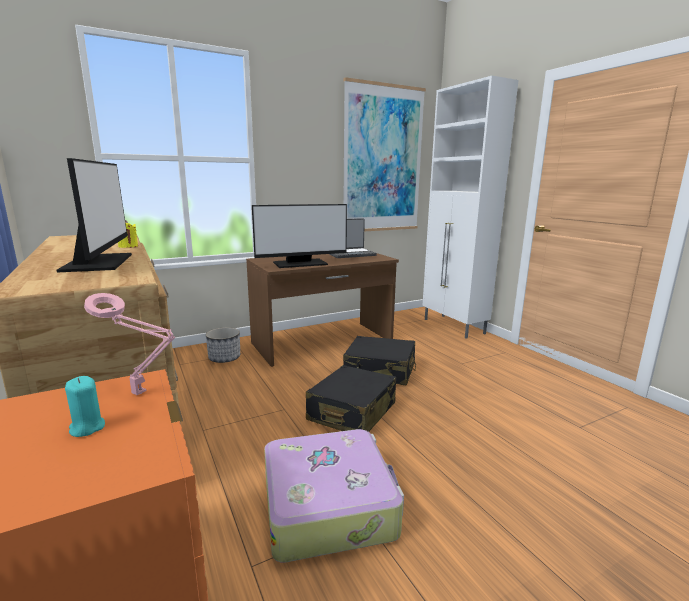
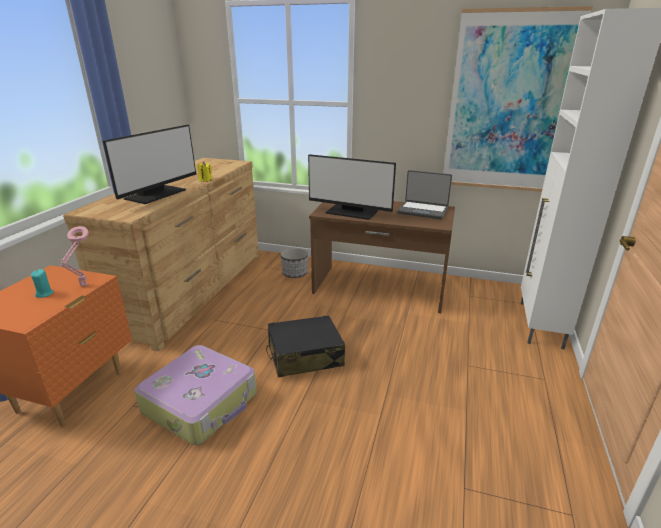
camera: 45 degrees right, 10 degrees up
(380, 371) = (380, 335): black suitcase -> none

